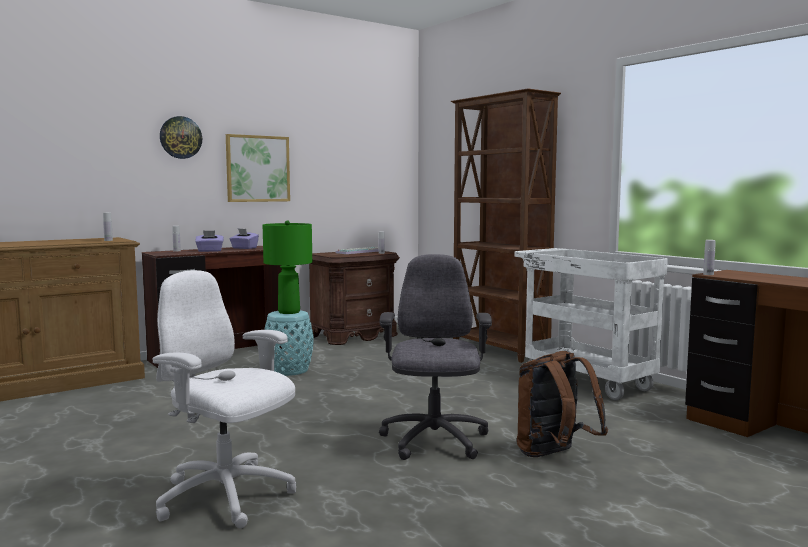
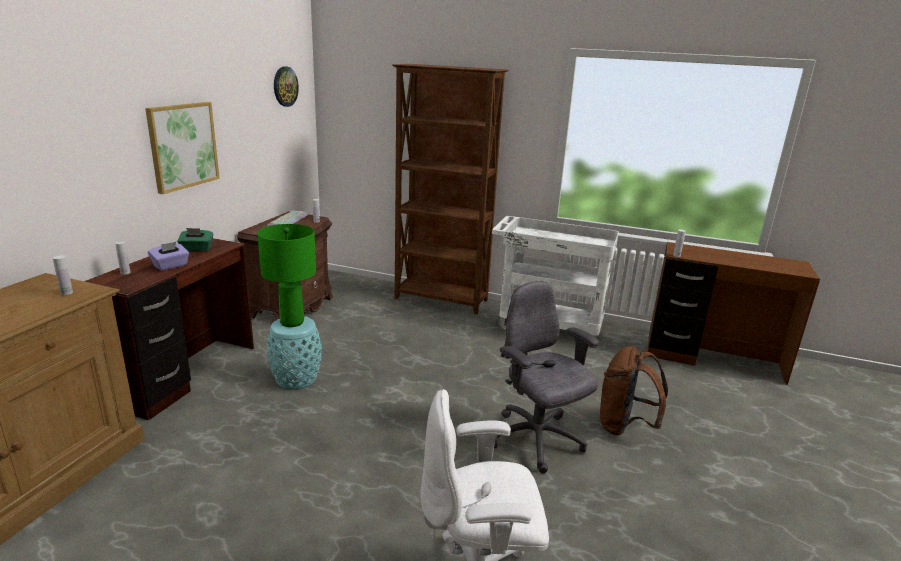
camera: 35 degrees left, 15 degrees up
(180, 137) = (95, 121): wall clock -> wall clock (285, 86)
(244, 248) = (197, 249): purple tissue box -> green tissue box

